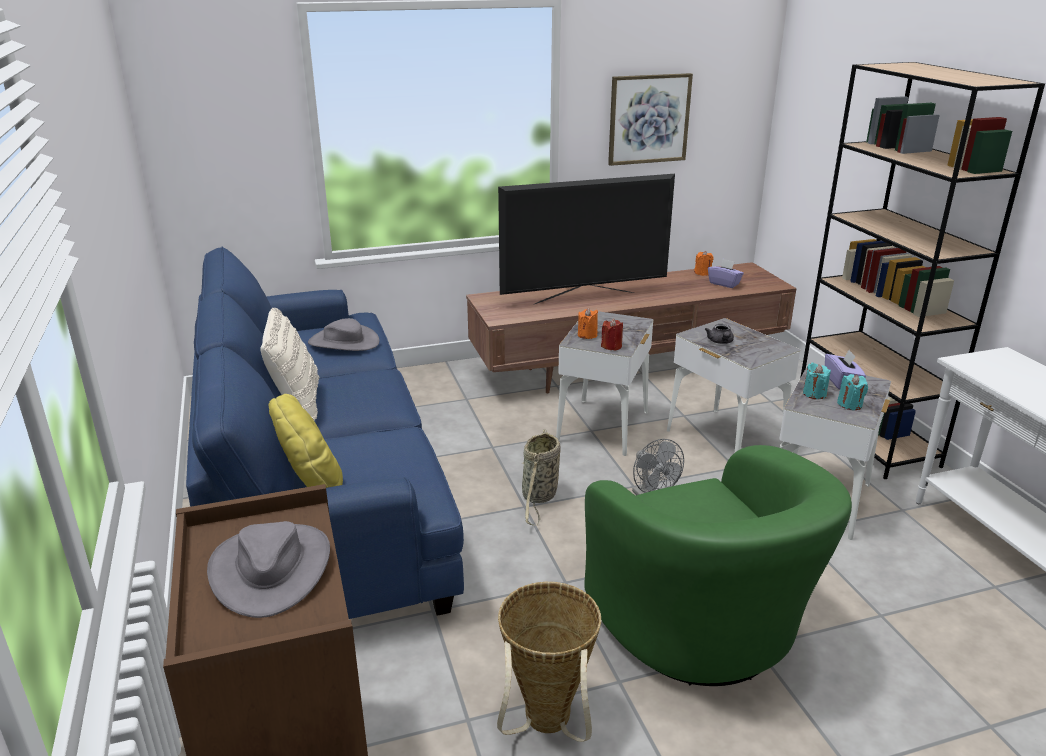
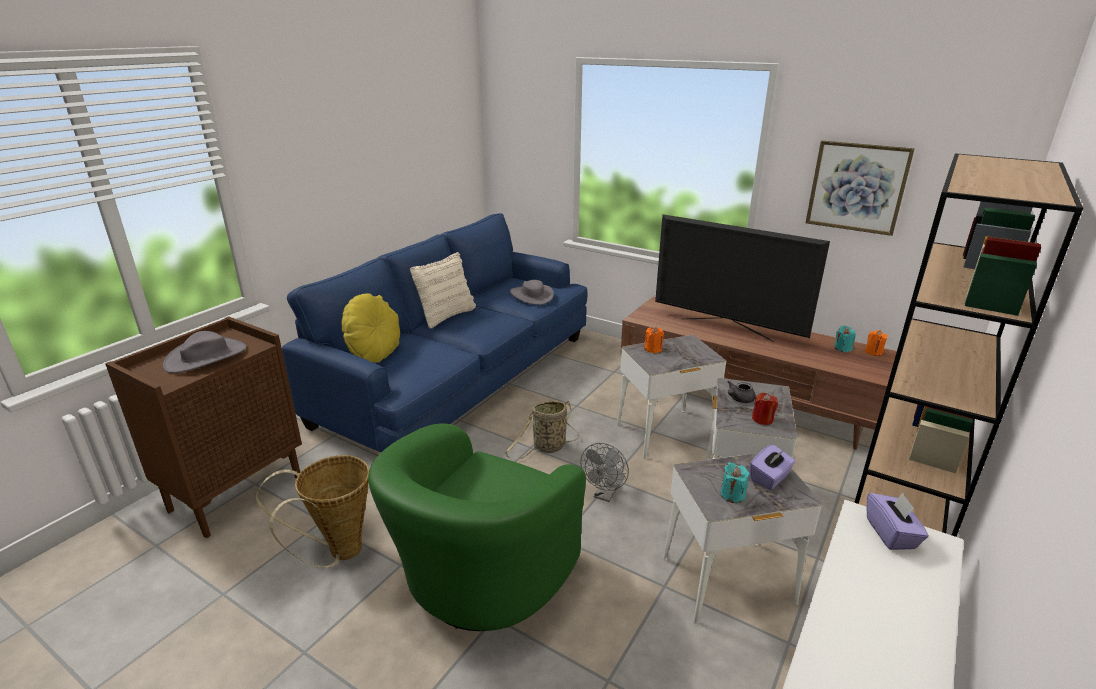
camera: 50 degrees right, 0 degrees up
(611, 346) = (652, 363): red candle -> red candle (762, 419)
(724, 283) = (874, 367): purple tissue box -> purple tissue box (891, 534)
(814, 394) = (722, 471): turquoise candle -> turquoise candle (842, 348)

